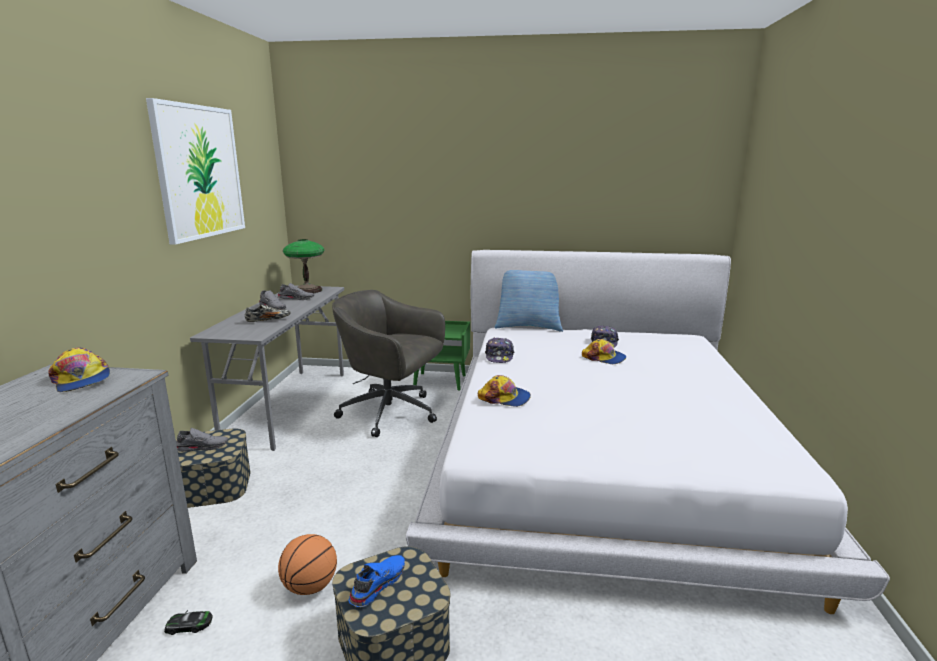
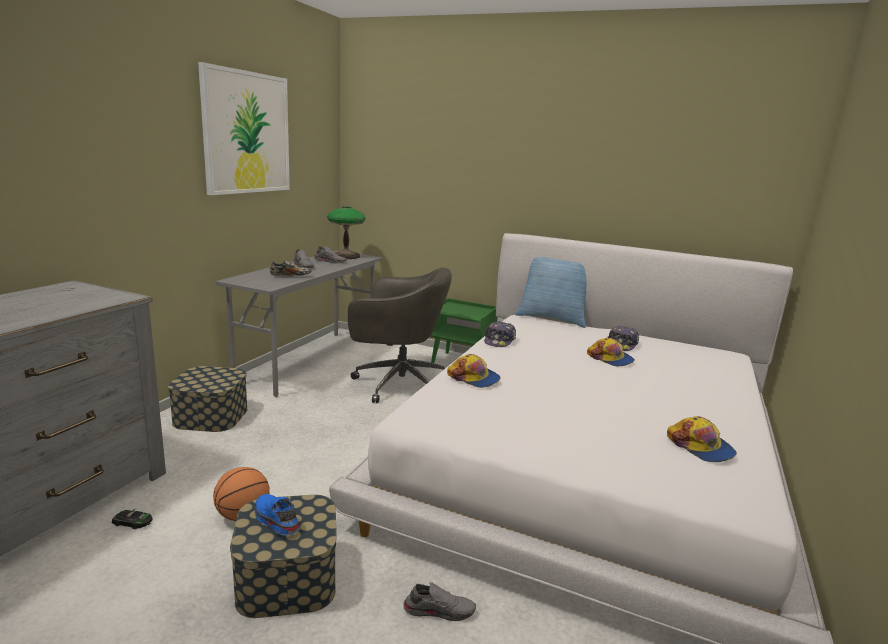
camera: 15 degrees right, 0 degrees up
(81, 380) = (83, 294): cap -> cap (700, 447)
(202, 447) = (204, 378): grey shoe -> grey shoe (439, 610)
(377, 584) = (275, 520): blue shoe -> blue shoe turned 90 degrees counterclockwise
(392, 413) = (397, 384): grey office chair -> grey office chair turned 150 degrees clockwise

